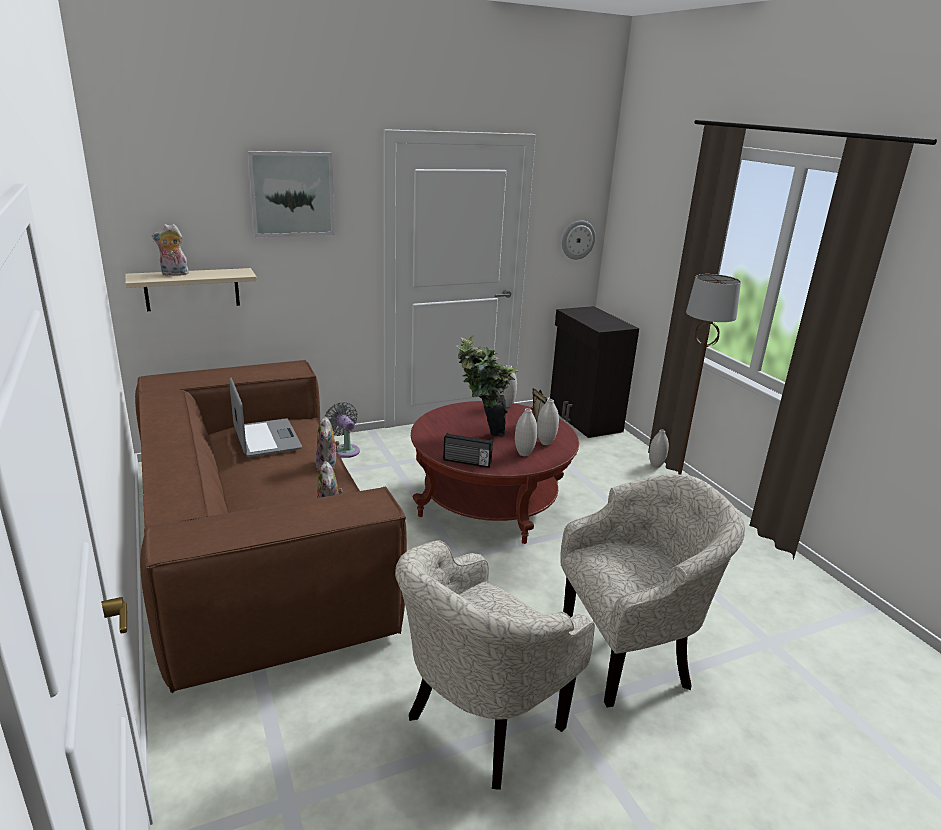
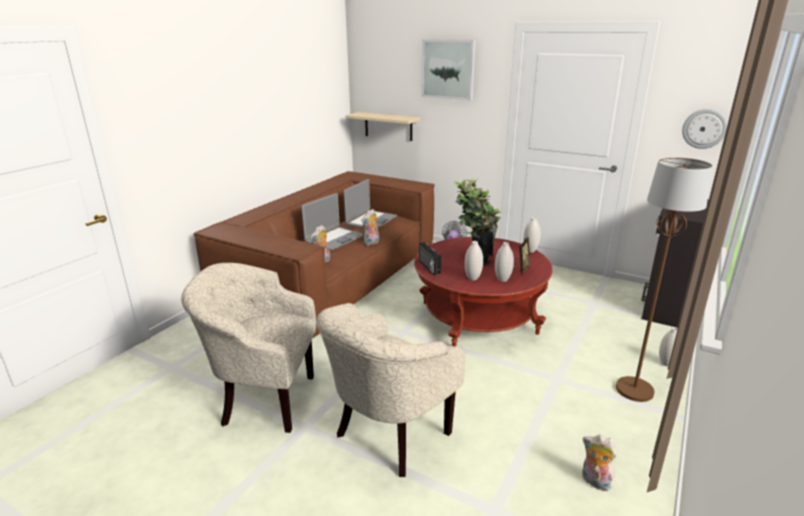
camera: 55 degrees right, 0 degrees up
(174, 274) = (375, 114): plush toy -> plush toy (594, 482)
(277, 482) = (334, 239): none -> laptop
(632, 655) = (388, 437): beige armchair -> beige armchair turned 90 degrees clockwise

